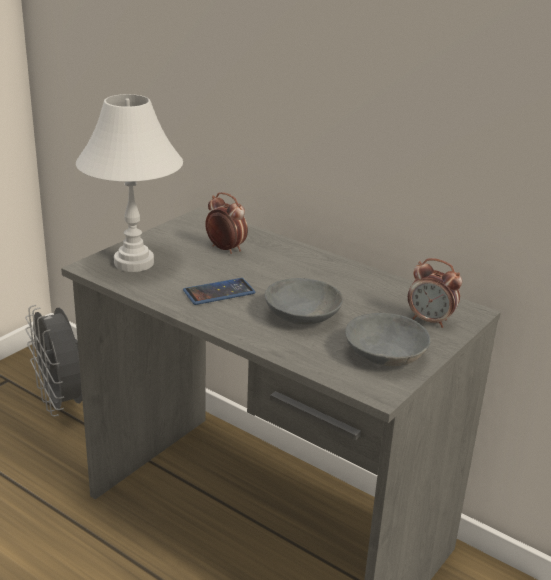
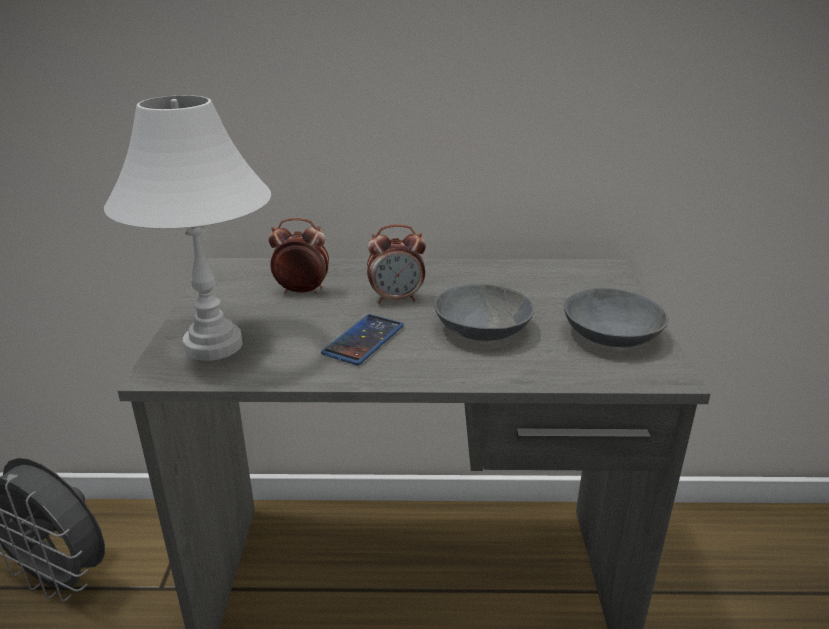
camera: 35 degrees left, 0 degrees up
(430, 321) = (592, 288): alarm clock -> alarm clock (396, 299)

